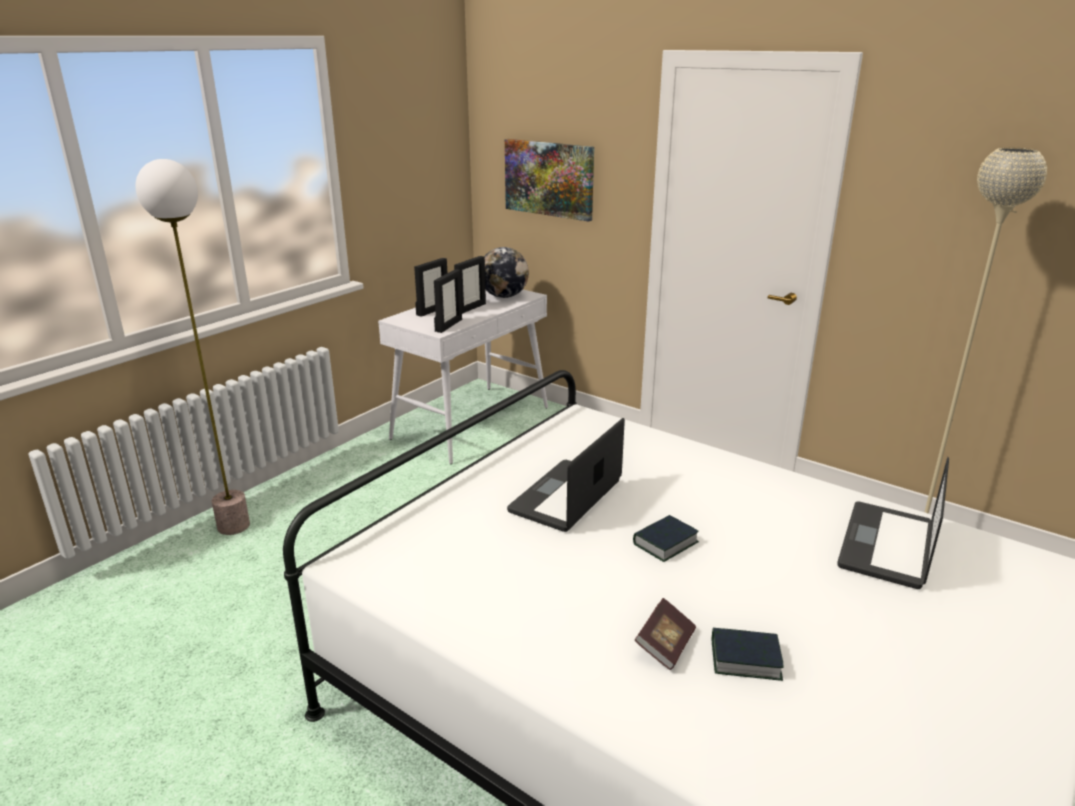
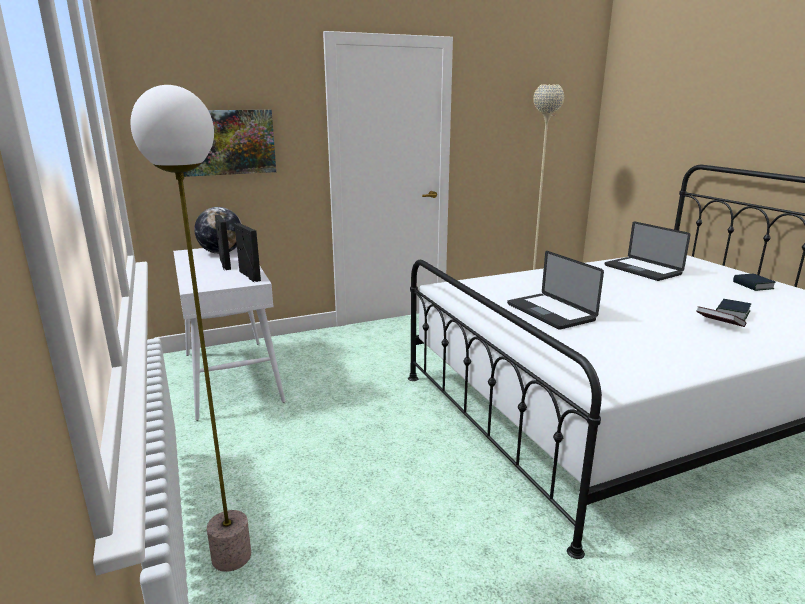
camera: 60 degrees left, 5 degrees down
(432, 310) = (201, 275): picture frame -> none
(665, 543) = (619, 303): book -> book (753, 285)

